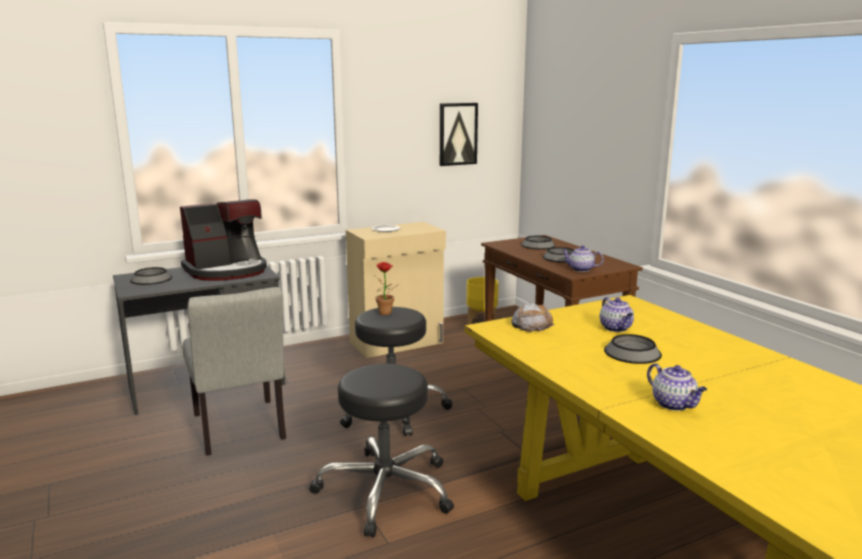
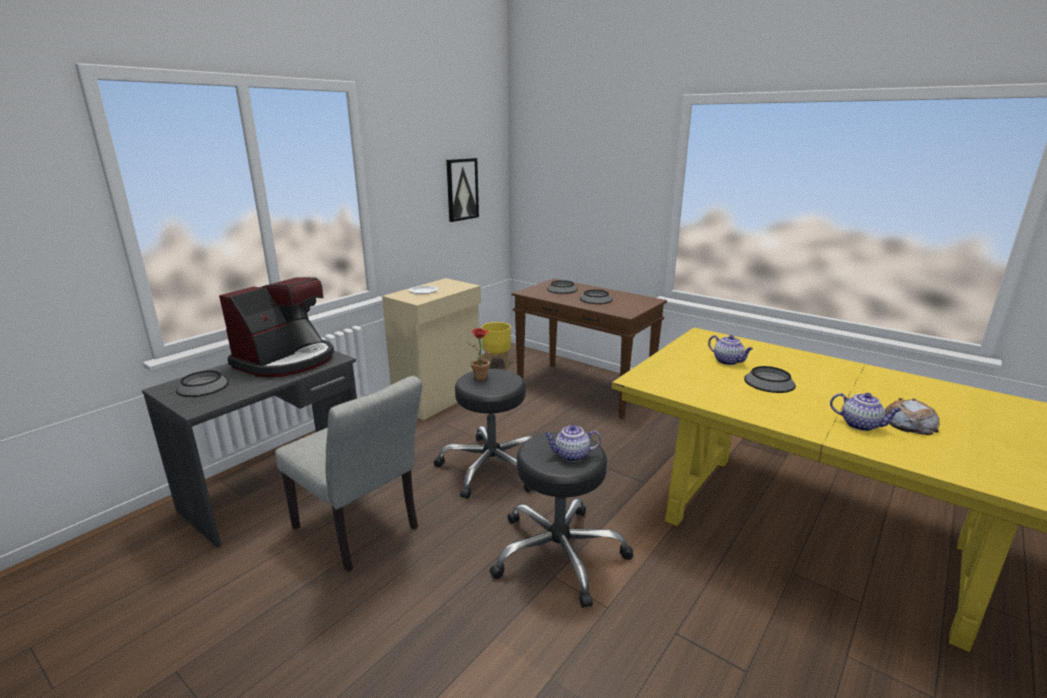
camera: 25 degrees left, 5 degrees up
(531, 324) = (663, 370): bread -> bread (908, 423)
(580, 269) = (626, 308): teapot -> teapot (571, 455)

